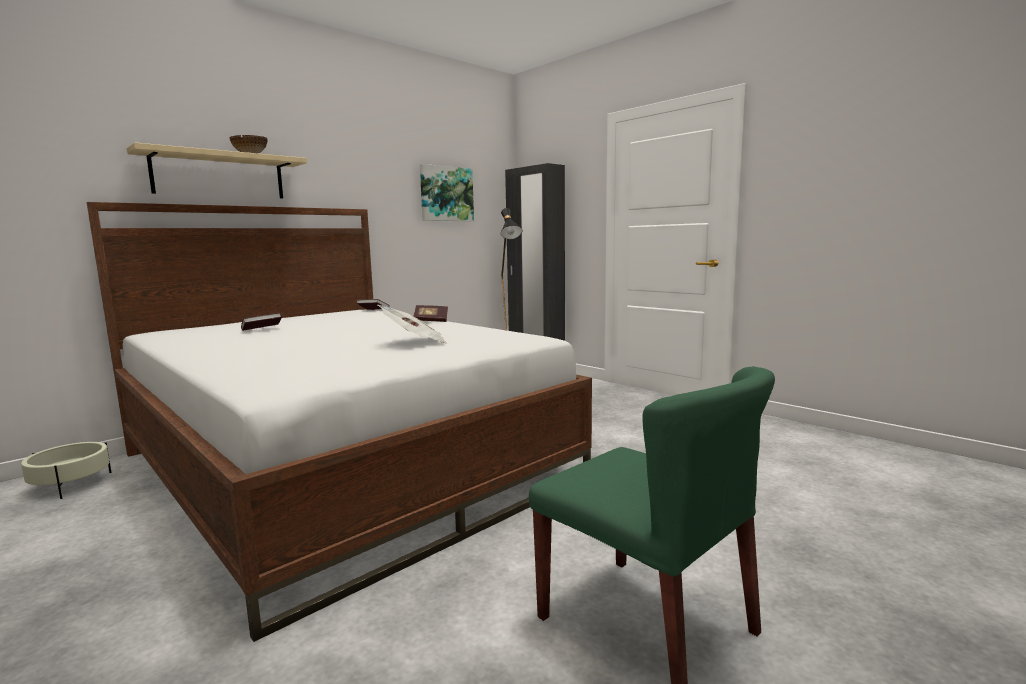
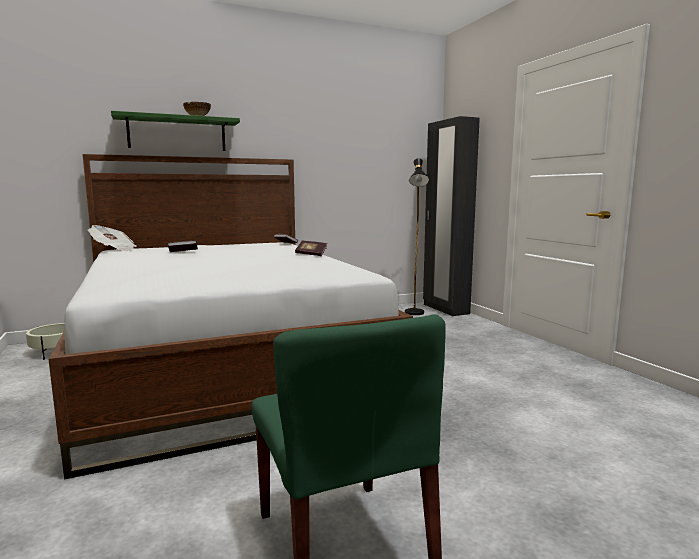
camera: 20 degrees right, 0 degrees up
(219, 176) = (177, 134): beige shelf -> green shelf
(415, 342) = (262, 270): newspaper -> newspaper (114, 250)
(446, 194) = (370, 146): picture -> none

